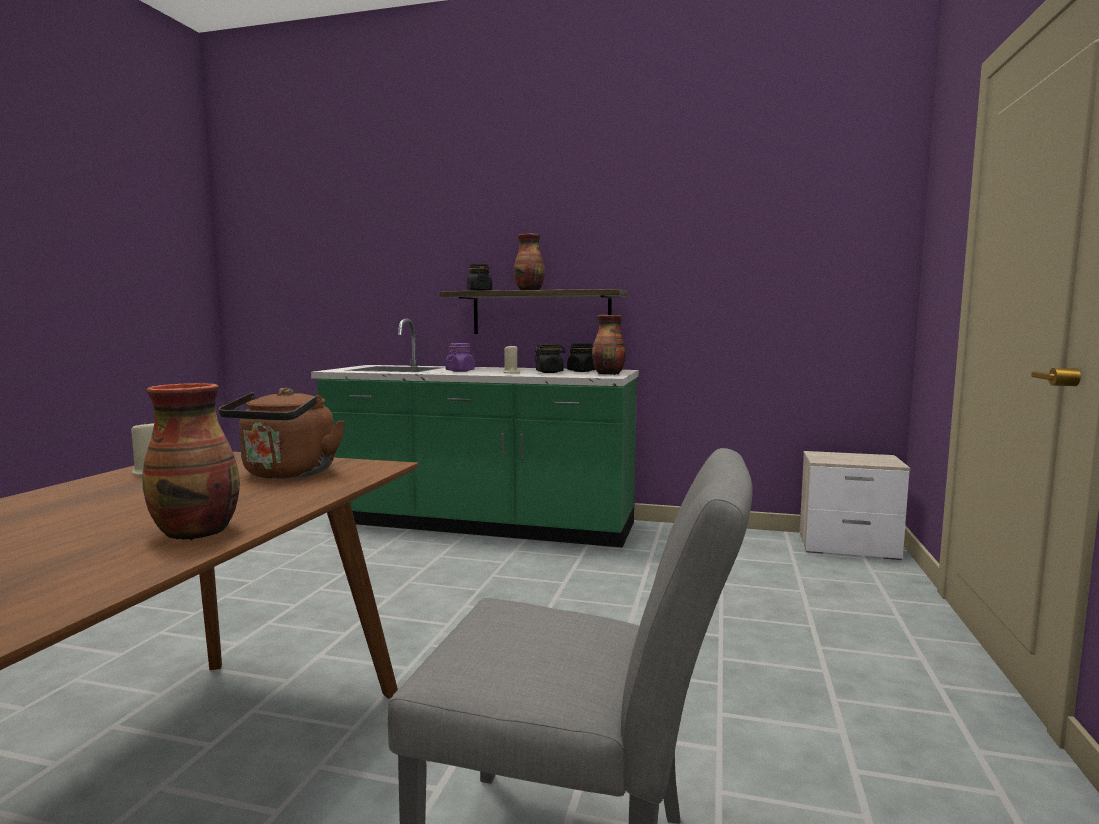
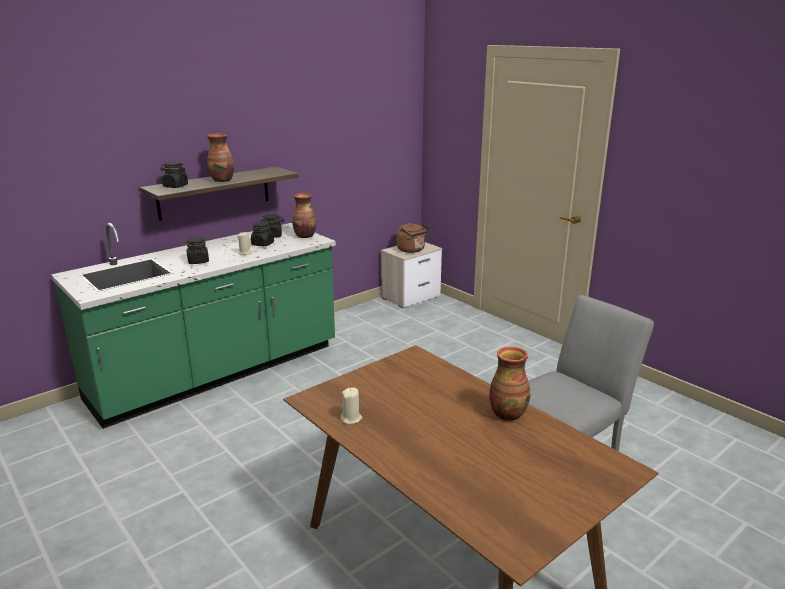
camera: 55 degrees left, 15 degrees up
(287, 474) = (406, 381): brown kettle -> brown kettle (412, 250)
(460, 371) = (198, 261): purple jar -> black jar

